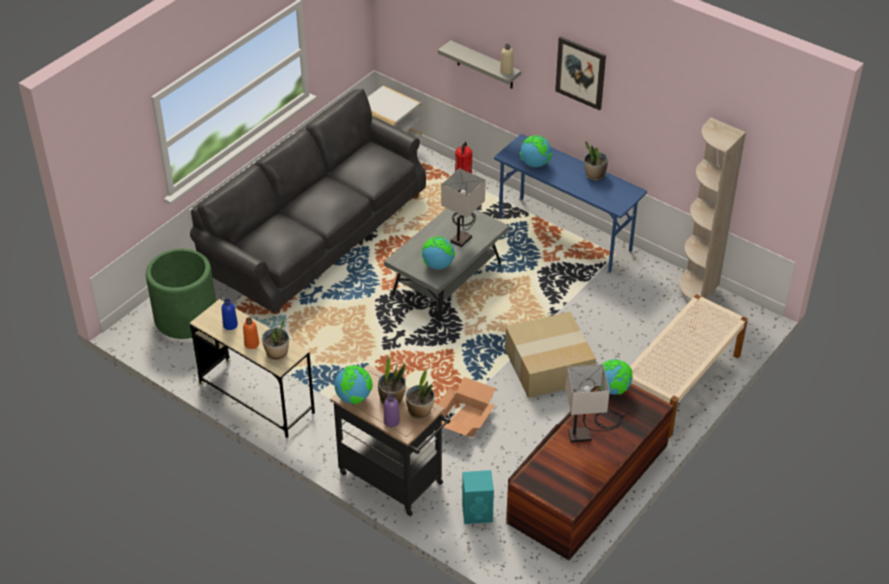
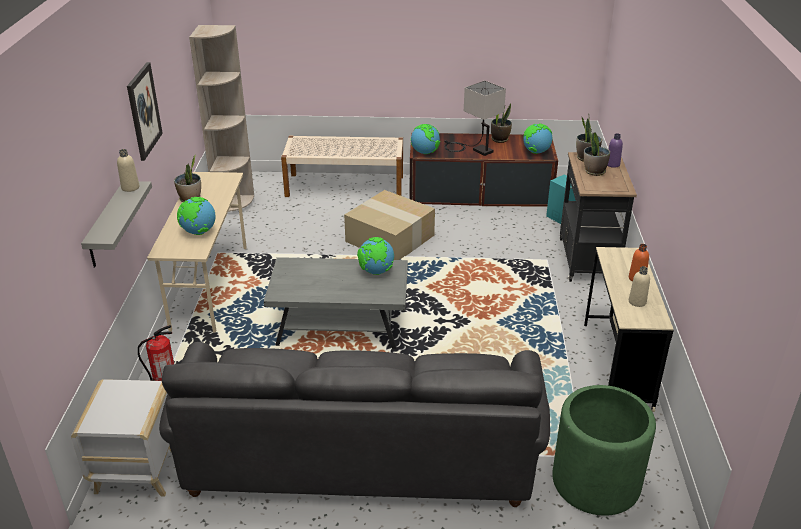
camera: 125 degrees left, 10 degrees down
(230, 325) = (637, 302): blue bottle -> beige bottle
(277, 353) = (624, 260): potted plant -> potted plant (500, 139)
(354, 398) = (619, 185): globe -> globe (536, 152)
(463, 230) = (310, 278): table lamp -> none
(464, 419) = (490, 252): cardboard box -> none
(565, 234) = (210, 286): blue desk -> beige desk

